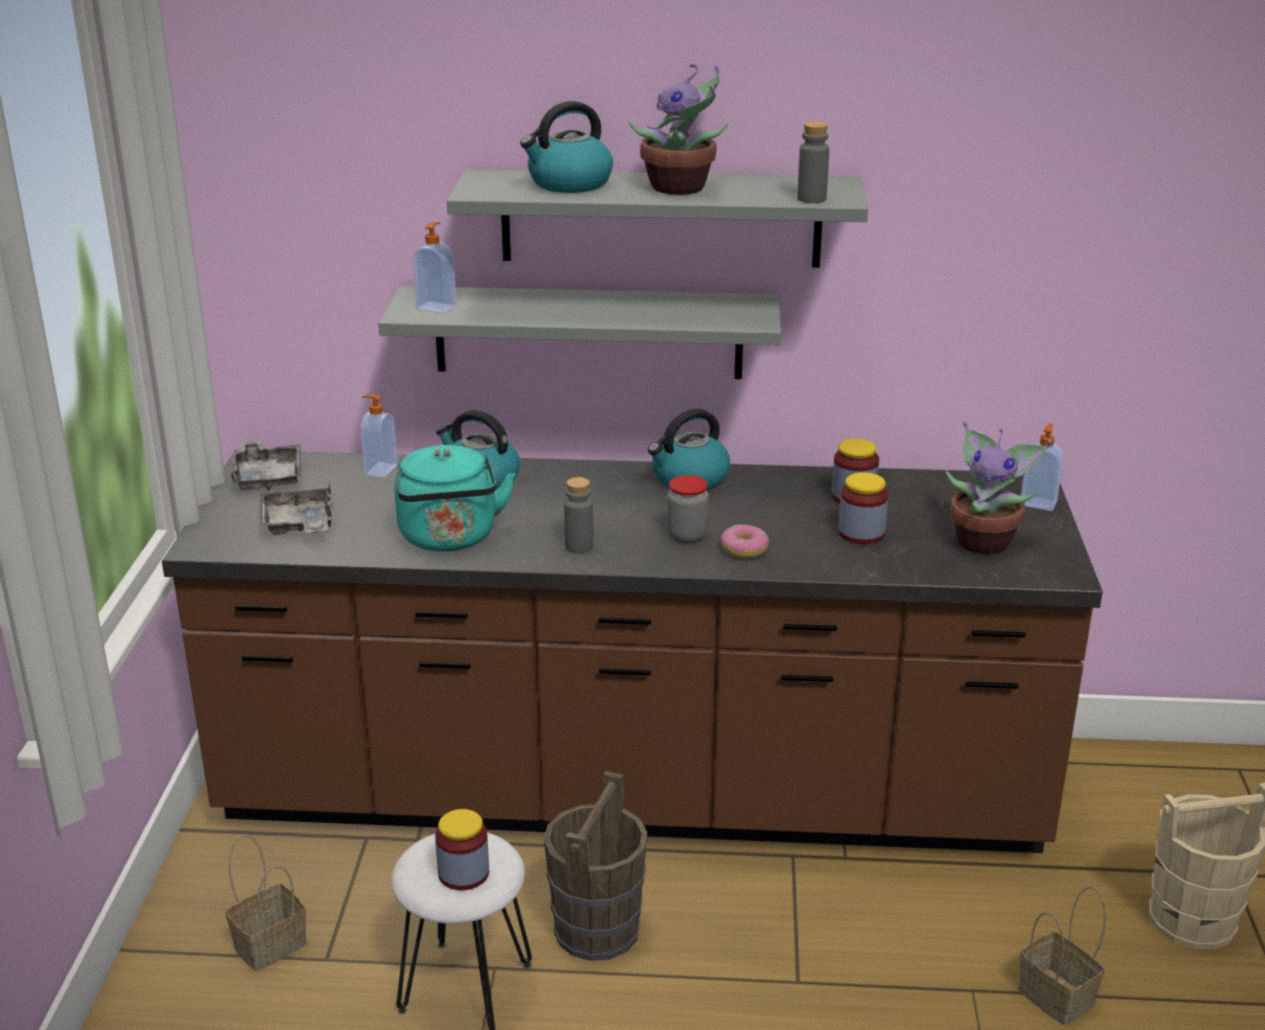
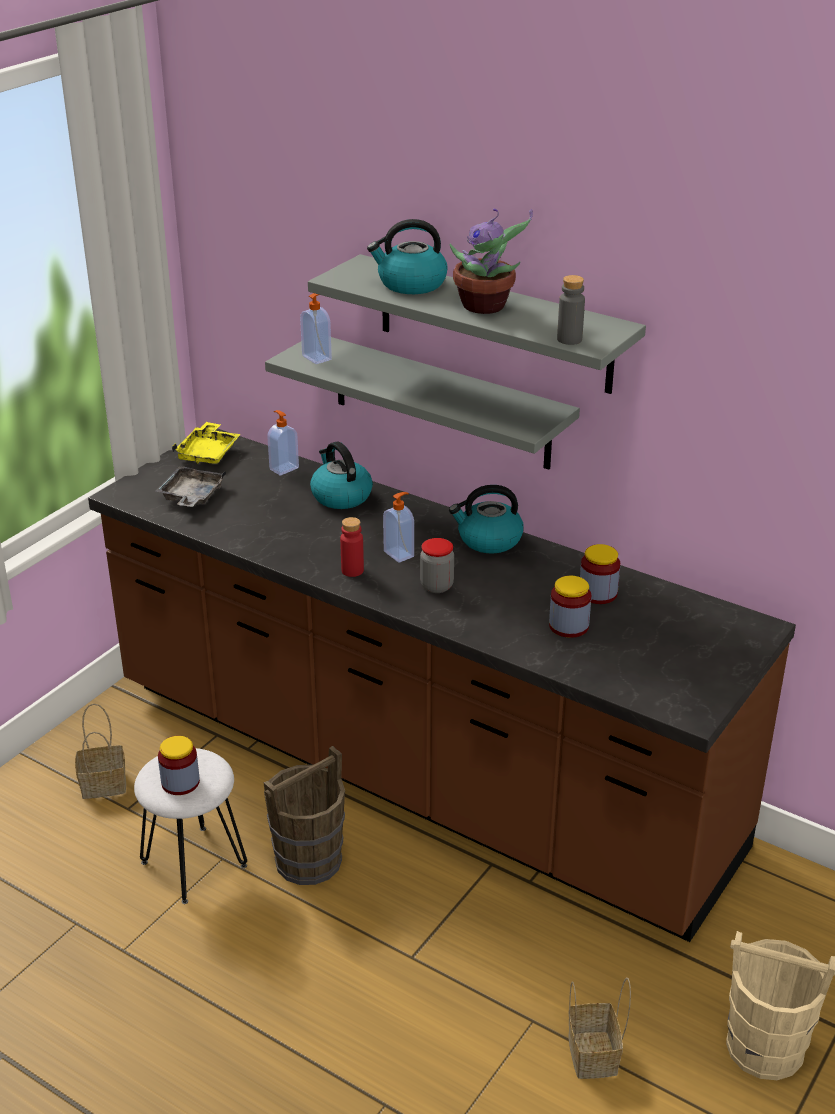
camera: 30 degrees right, 5 degrees up
(268, 476) = (208, 453): grey tray -> yellow tray
(449, 539) = (274, 537): turquoise kettle -> none
(579, 546) = (352, 570): grey bottle -> red bottle
(744, 549) = (465, 611): donut -> none
(985, 541) = (660, 665): potted plant -> none
(1038, 503) = (746, 646): soap dispenser -> soap dispenser (399, 554)

